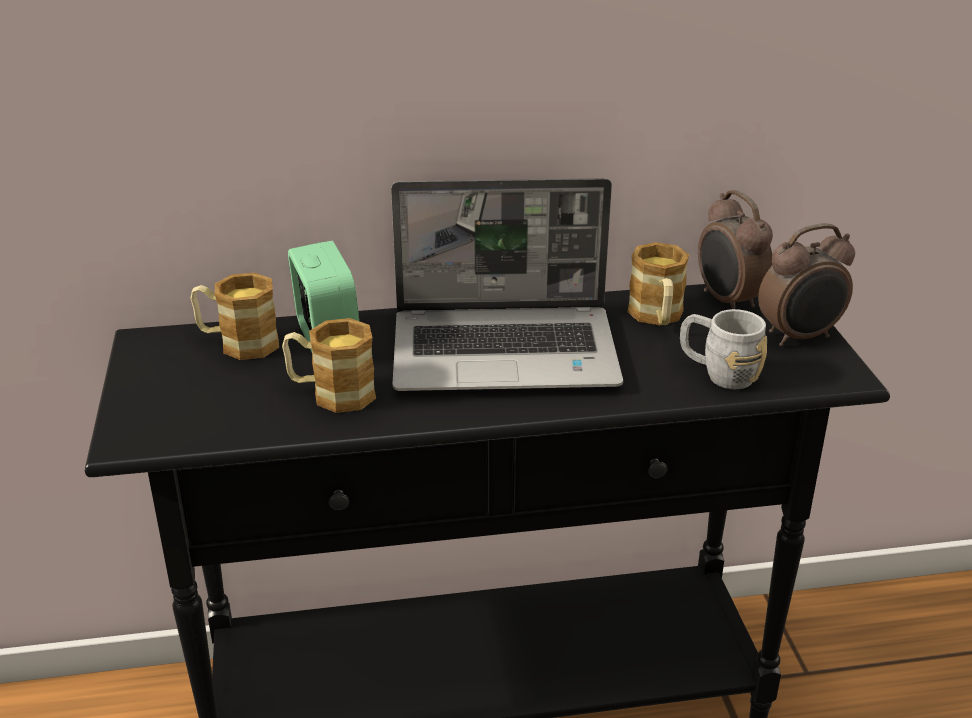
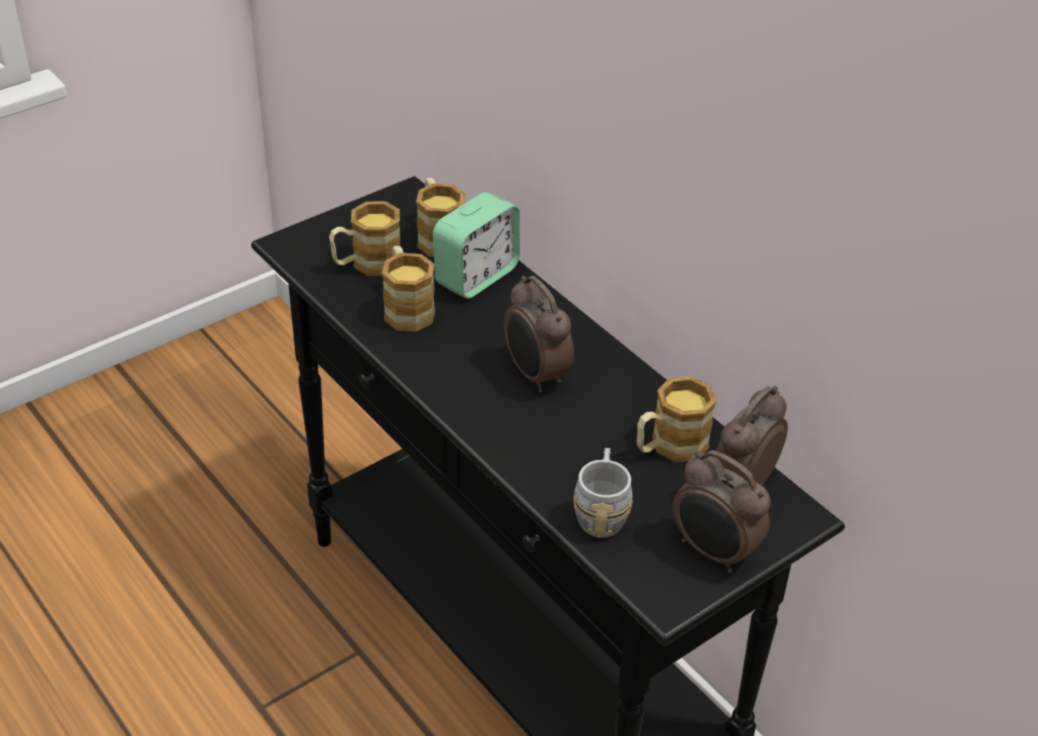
camera: 60 degrees right, 10 degrees up
(230, 397) = (367, 264): none -> mug
(507, 352) = (535, 375): laptop -> alarm clock

